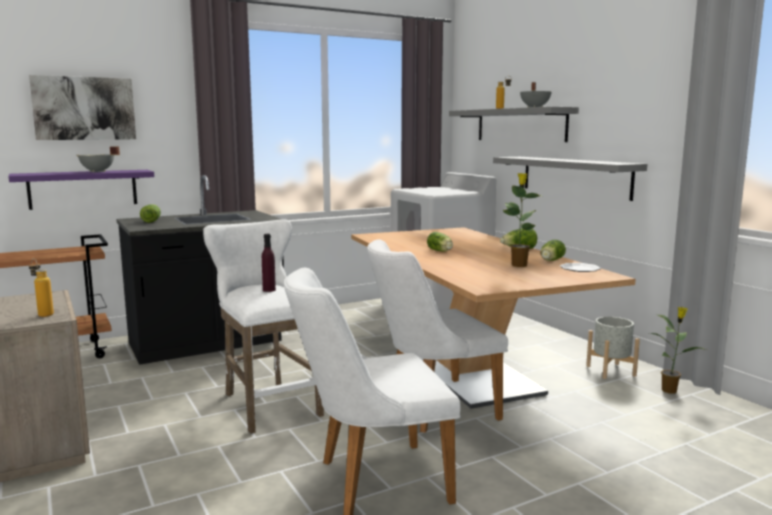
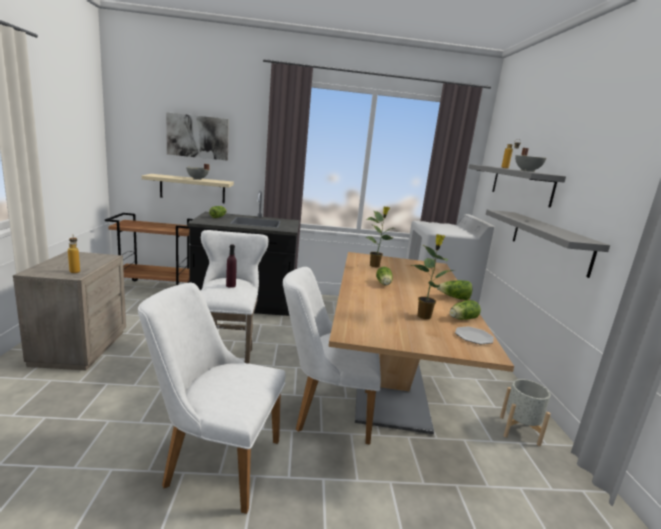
camera: 25 degrees right, 5 degrees up
(83, 189) = (192, 189): purple shelf -> beige shelf
(670, 390) = (562, 477): potted plant -> potted plant (375, 266)

